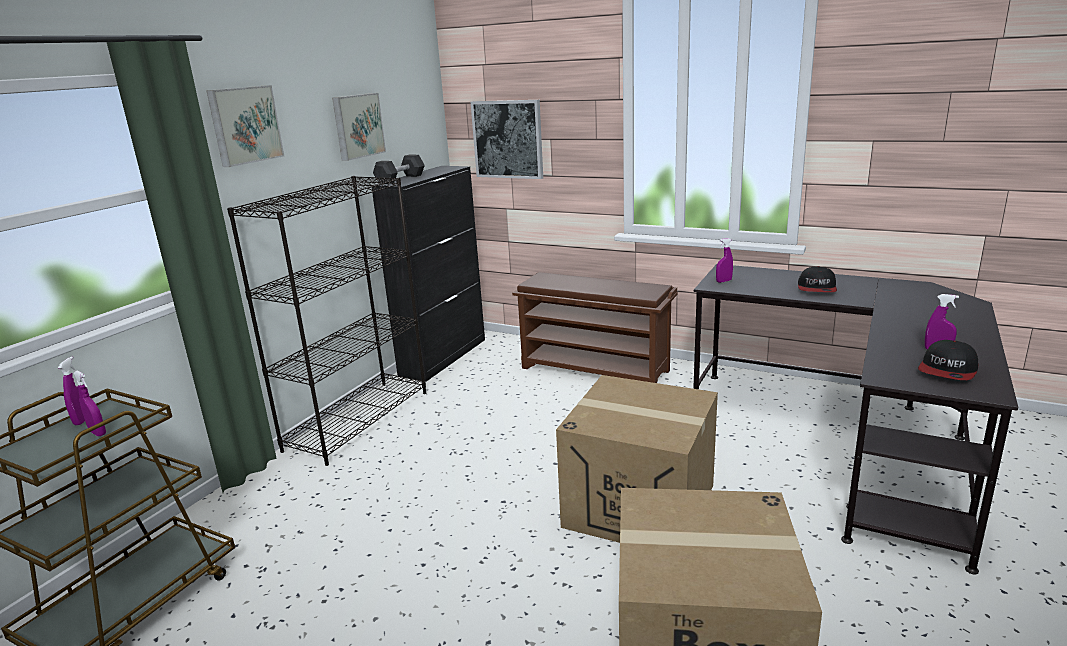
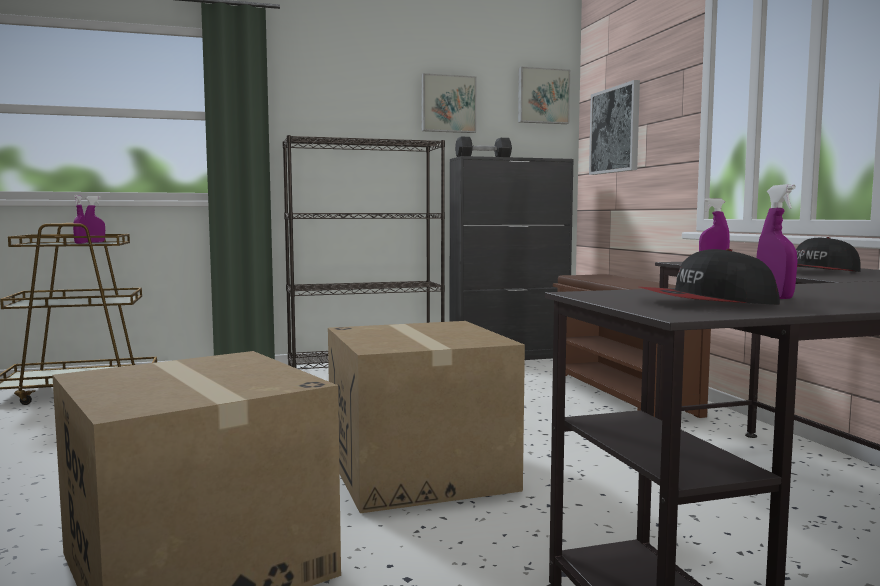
camera: 45 degrees right, 15 degrees down
(244, 125) = (319, 82): picture -> picture (542, 96)

